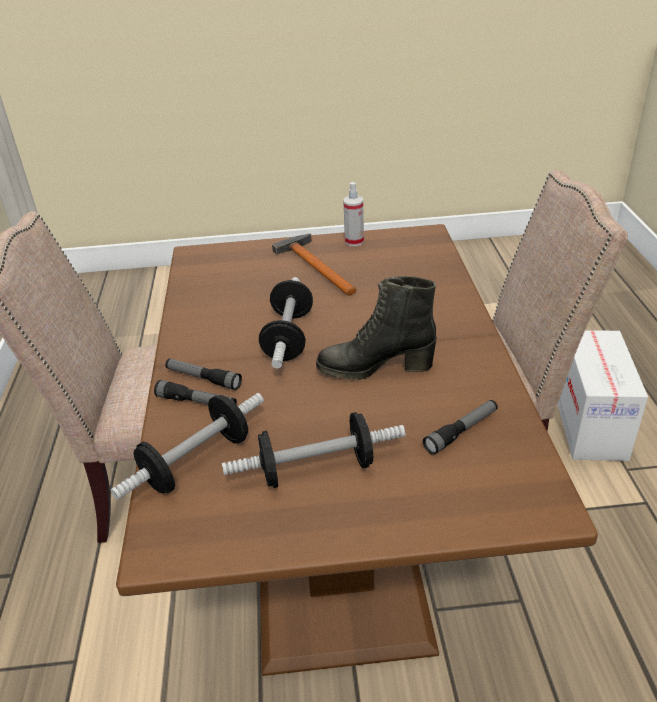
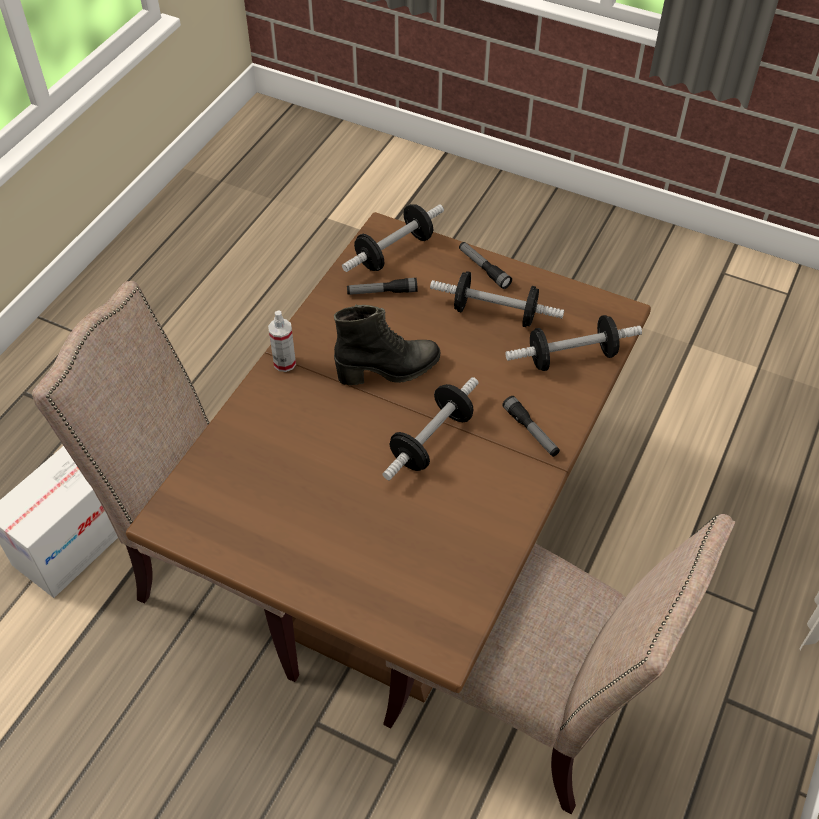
camera: 150 degrees left, 15 degrees up
(197, 402) = (547, 409): flashlight -> flashlight (483, 269)
(316, 266) = (328, 533): hammer -> none
(354, 241) = (251, 555): spray bottle -> spray bottle (284, 363)
(375, 367) = (389, 370): black boot -> black boot turned 45 degrees counterclockwise
(503, 485) = (394, 252): none -> dumbbell

